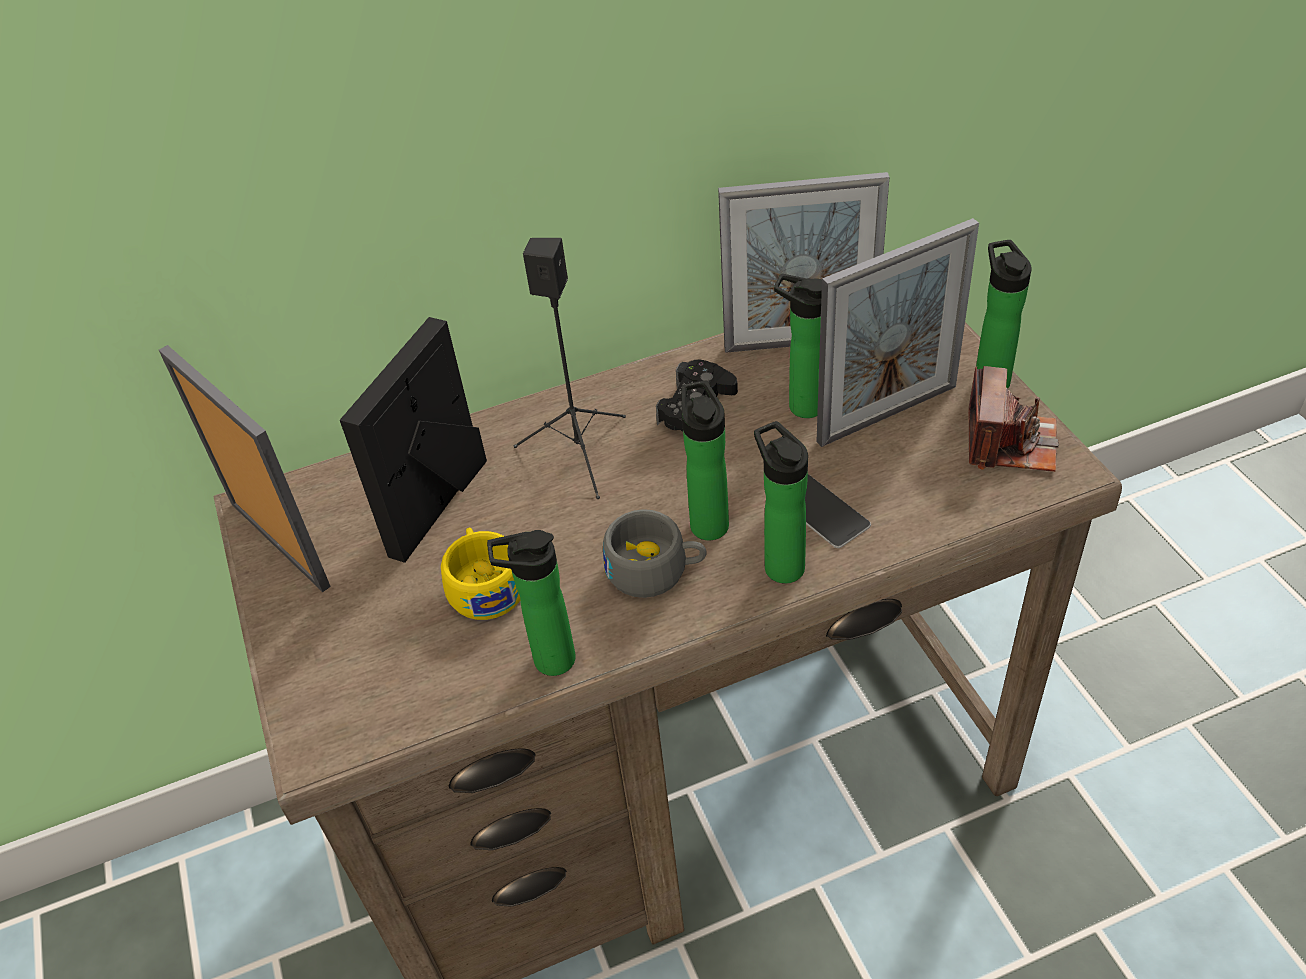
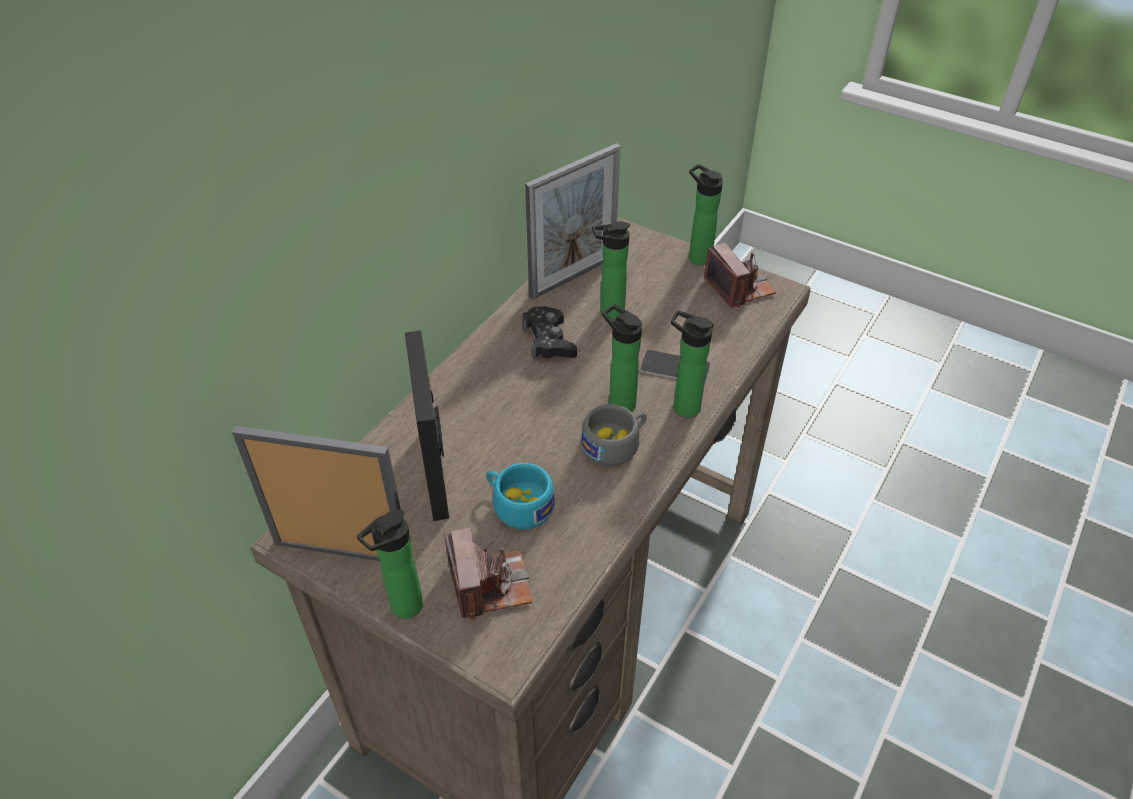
camera: 40 degrees left, 0 degrees up
(376, 657) = (489, 584): none -> camera
(485, 585) = (518, 504): yellow cup -> turquoise cup
(547, 660) = (602, 528): bottle -> bottle (402, 608)
(579, 451) = (498, 397): black speaker -> none
(887, 414) = (661, 298): picture frame -> none

